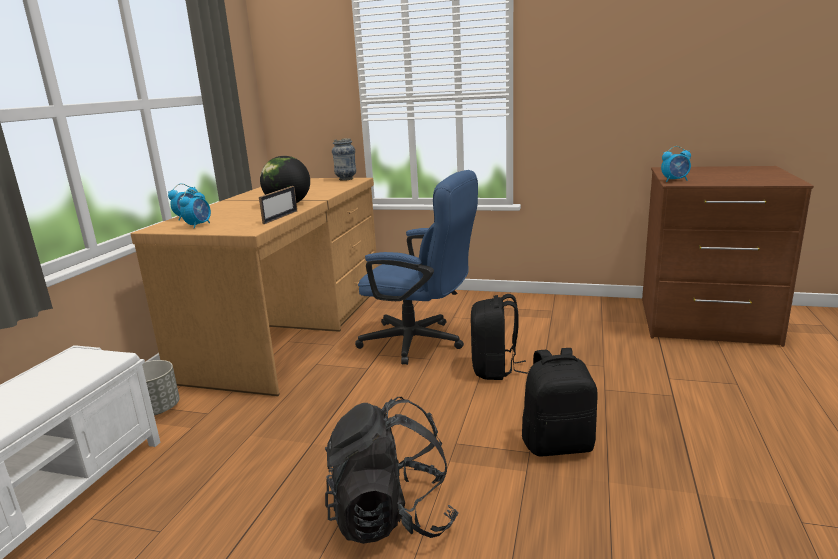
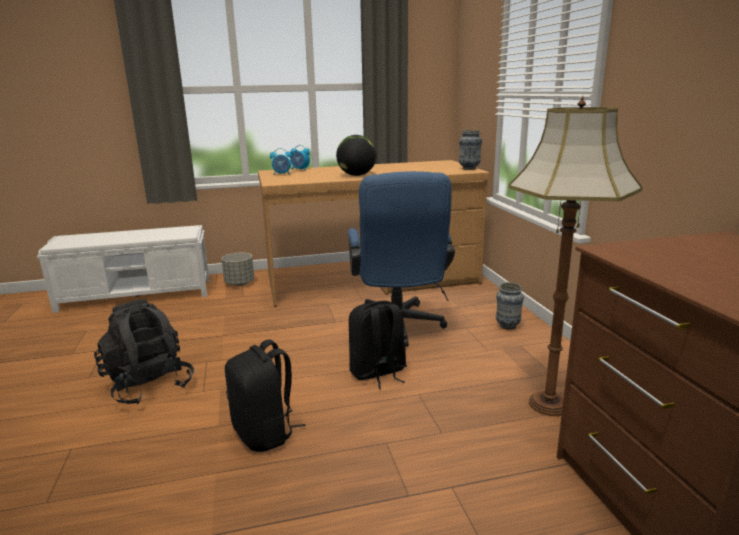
camera: 60 degrees right, 0 degrees up
(280, 217) = (316, 180): picture frame -> none
(468, 303) = (507, 326): none -> vase
(592, 322) = (550, 405): none -> floor lamp
(675, 180) = (626, 247): alarm clock -> none

